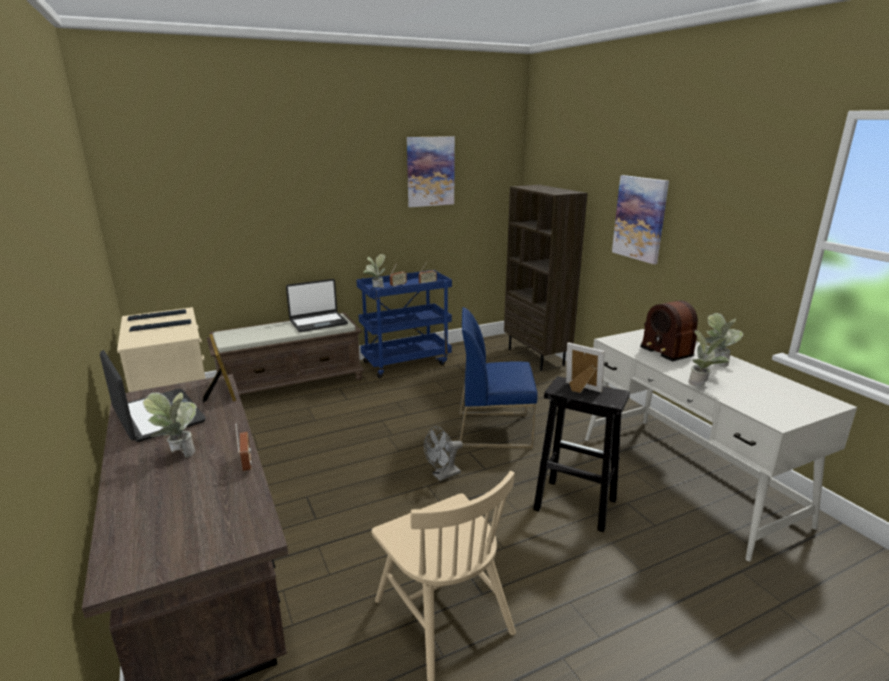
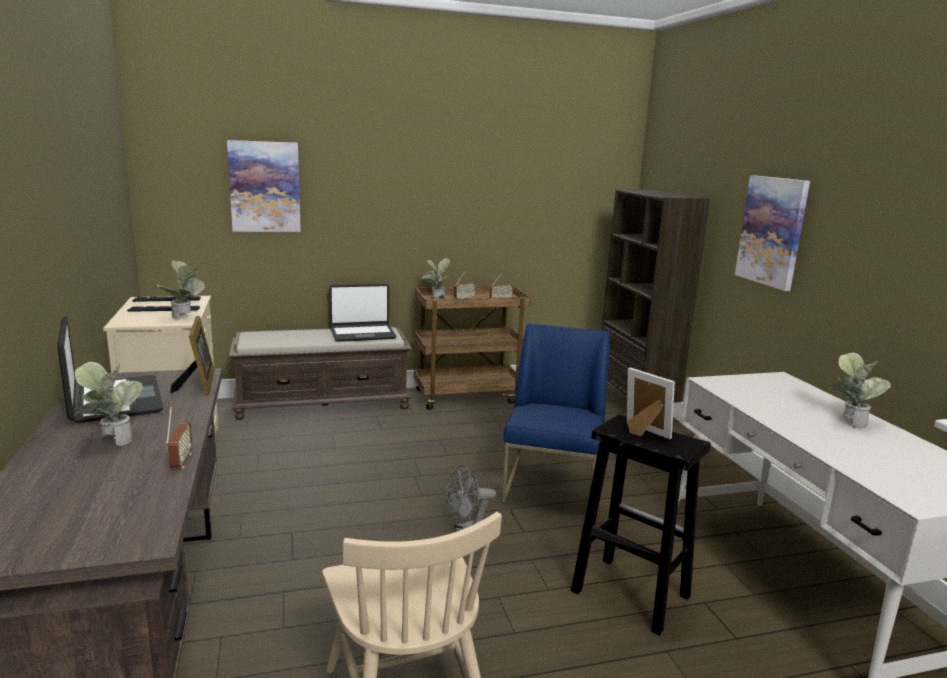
camera: 10 degrees right, 5 degrees down
(406, 362) = (468, 396): blue cart -> brown cart
(430, 171) = (518, 165): picture -> picture (265, 187)
(494, 429) = (552, 486): blue chair -> blue chair turned 90 degrees clockwise
(668, 348) = (786, 398): radio -> none
(702, 384) = (817, 445): potted plant -> potted plant (184, 318)

